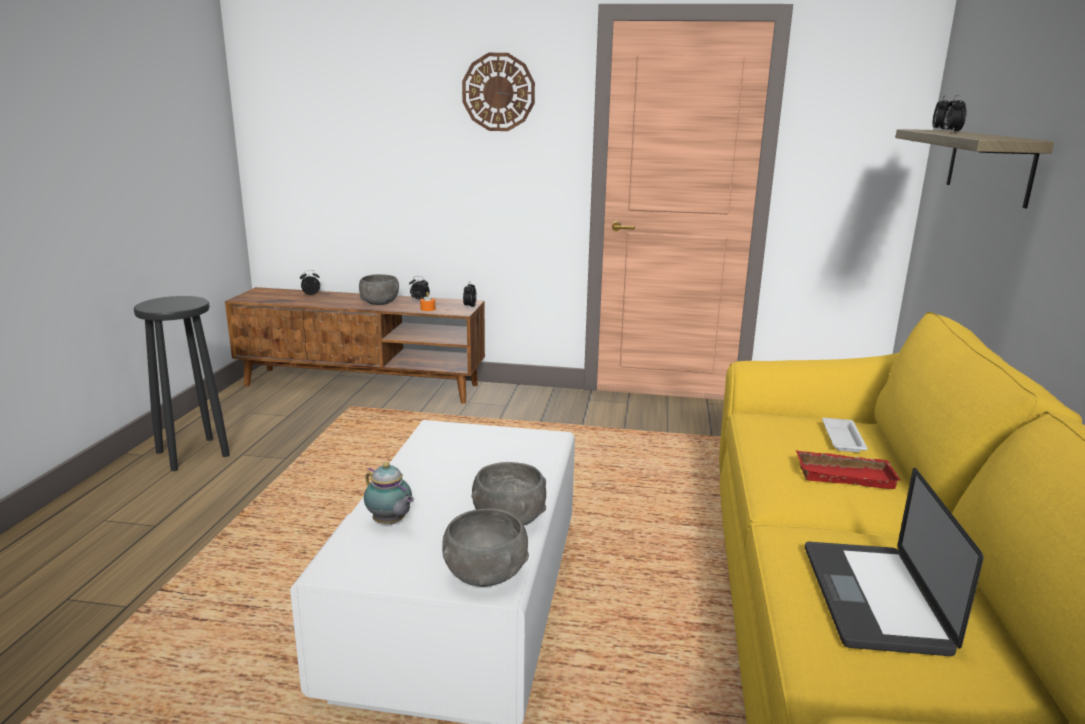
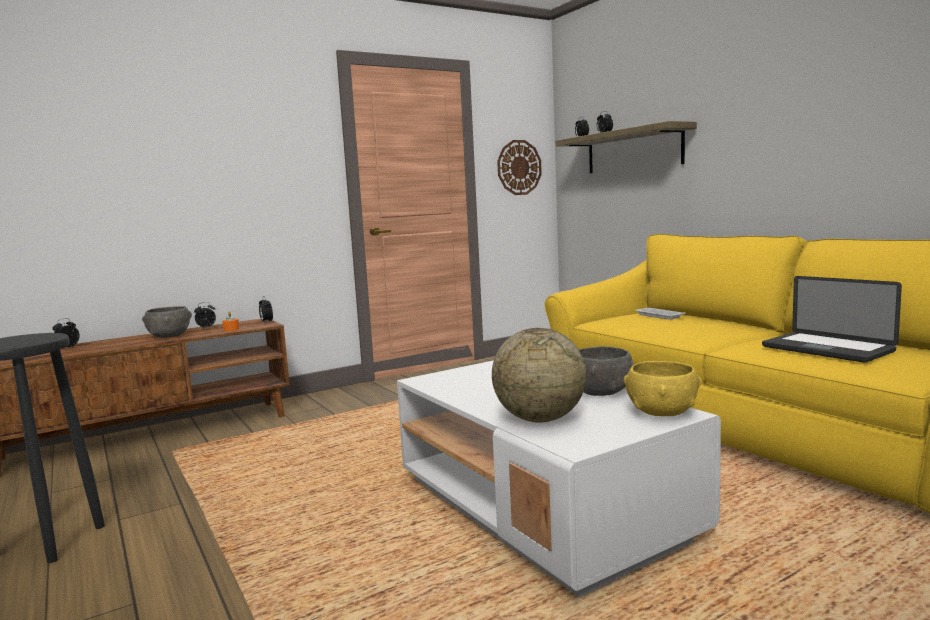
camera: 40 degrees left, 10 degrees down
(390, 523) = (539, 419): teapot -> globe
(485, 575) = (662, 412): grey bowl -> yellow bowl
(498, 92) = (258, 121): wall clock -> wall clock (519, 167)
(845, 474) = (698, 324): red tray -> none

